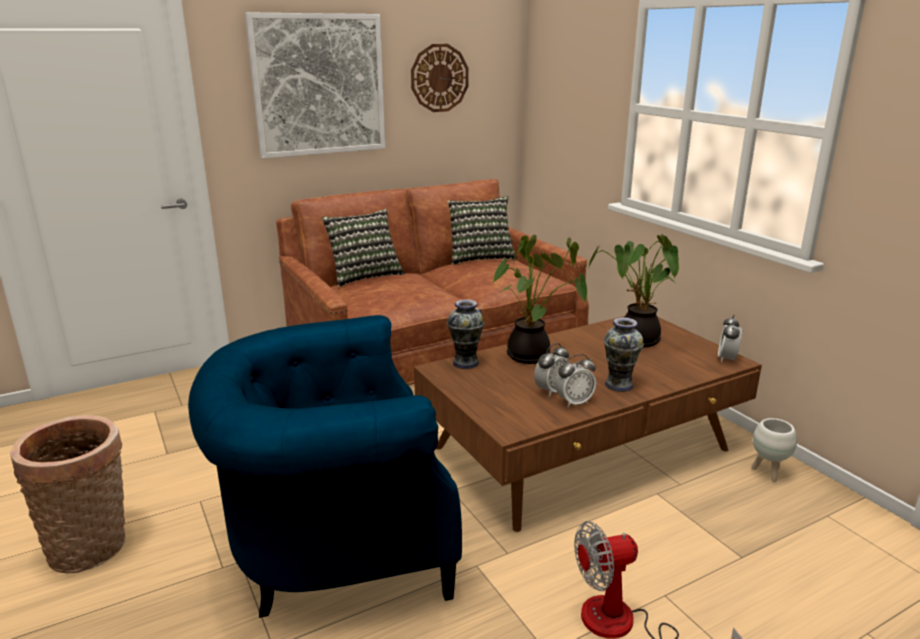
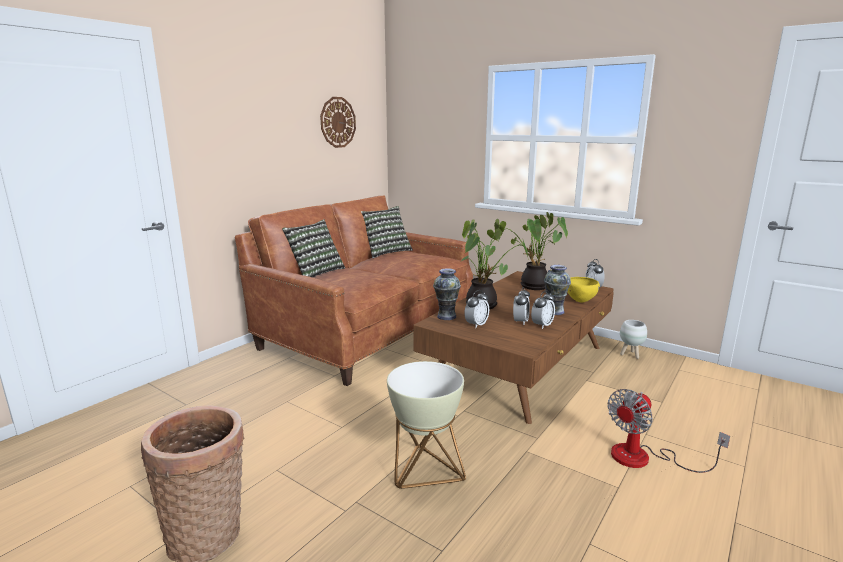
camera: 25 degrees left, 5 degrees down
(319, 85) = (259, 125): picture -> none
(337, 551) = (424, 471): blue armchair -> planter
(488, 383) = (476, 325): none -> alarm clock
(677, 377) = (580, 301): none -> yellow bowl

